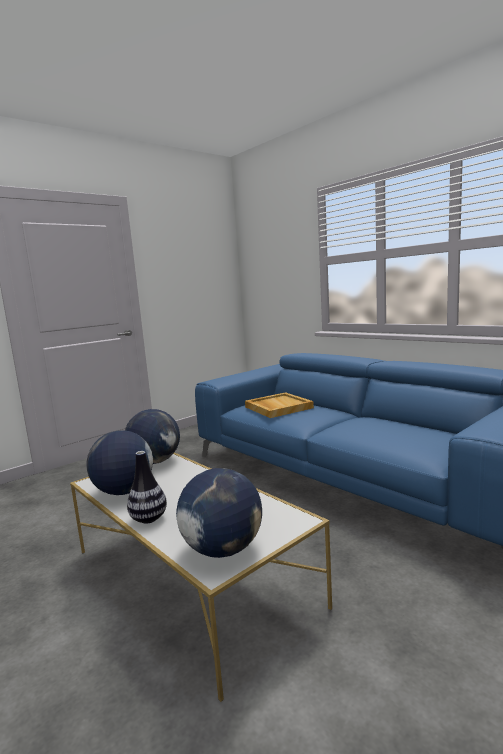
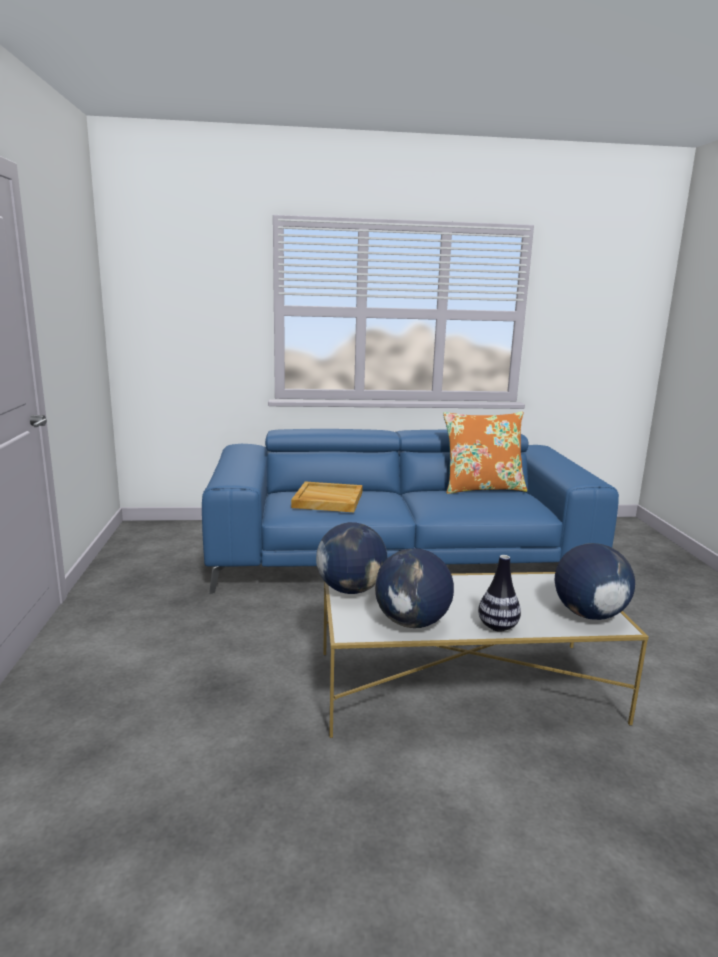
camera: 55 degrees left, 5 degrees up
(427, 426) = (482, 488): none -> orange pillow

